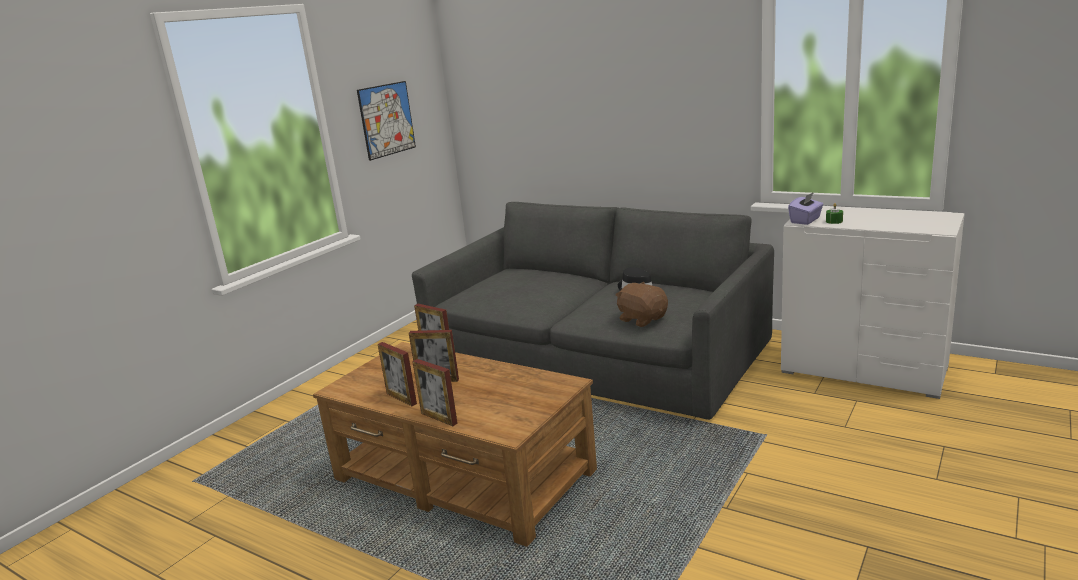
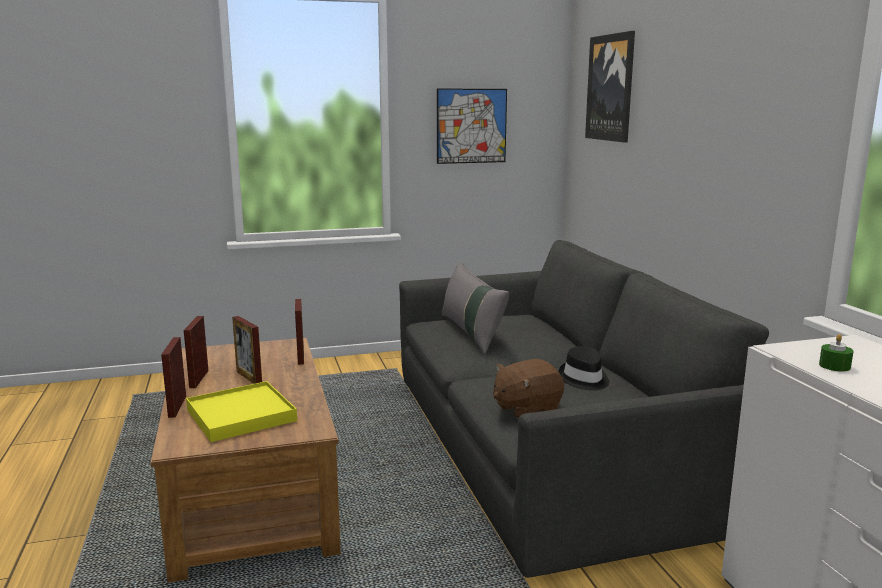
camera: 40 degrees right, 5 degrees down
(500, 399) = (241, 415): none -> yellow tray
(505, 293) = (472, 333): none -> grey pillow
(506, 70) = (611, 88): none -> picture
(642, 319) = (526, 409): brown plush toy -> brown plush toy turned 120 degrees counterclockwise
(805, 220) = (795, 351): purple tissue box -> none

